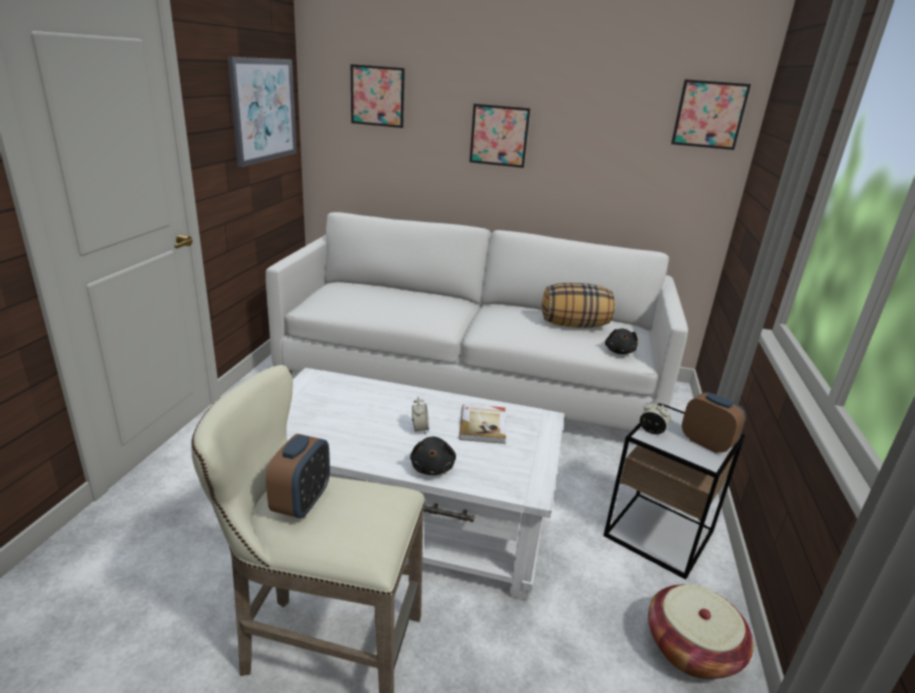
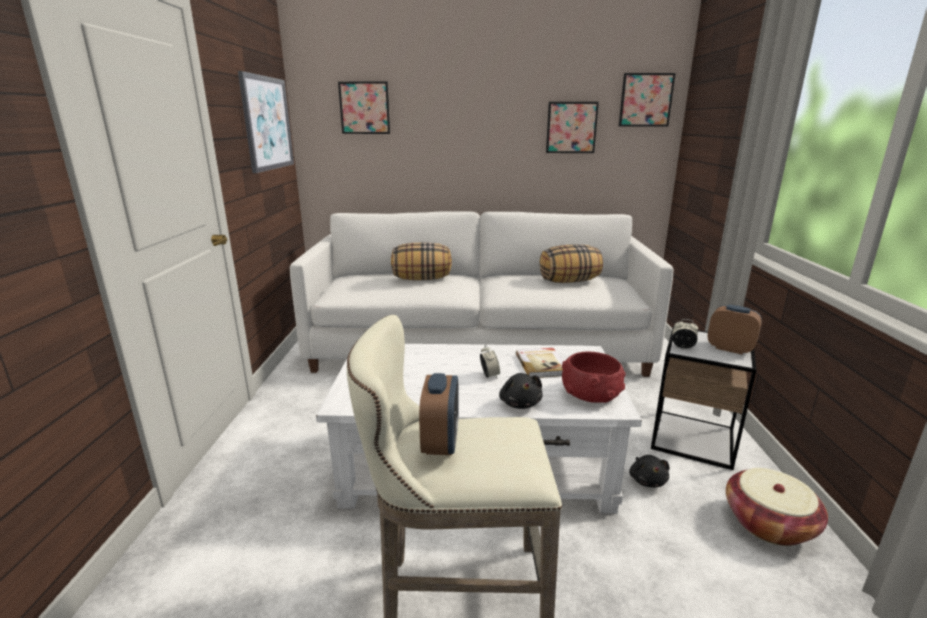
camera: 10 degrees left, 5 degrees down
(410, 299) = (422, 279): none -> pillow
(499, 135) = (476, 133): picture -> picture (571, 127)
(515, 469) = (590, 393): none -> red bowl
(619, 351) = (615, 296): black plush toy -> black plush toy (647, 480)

